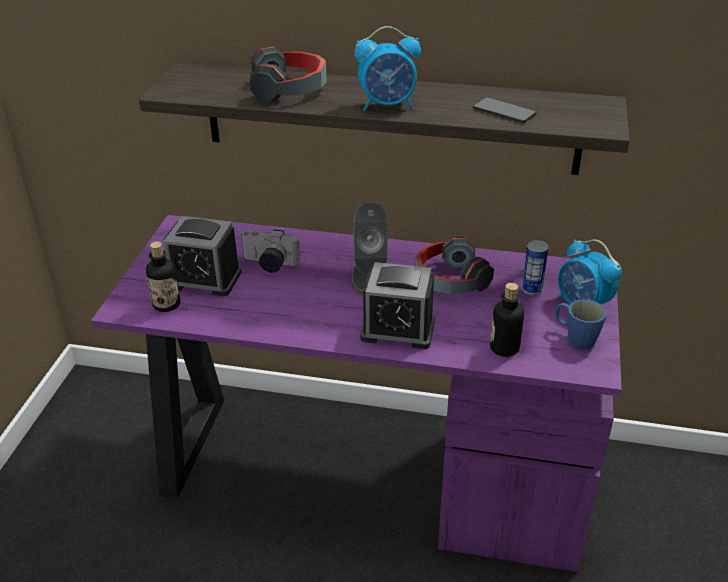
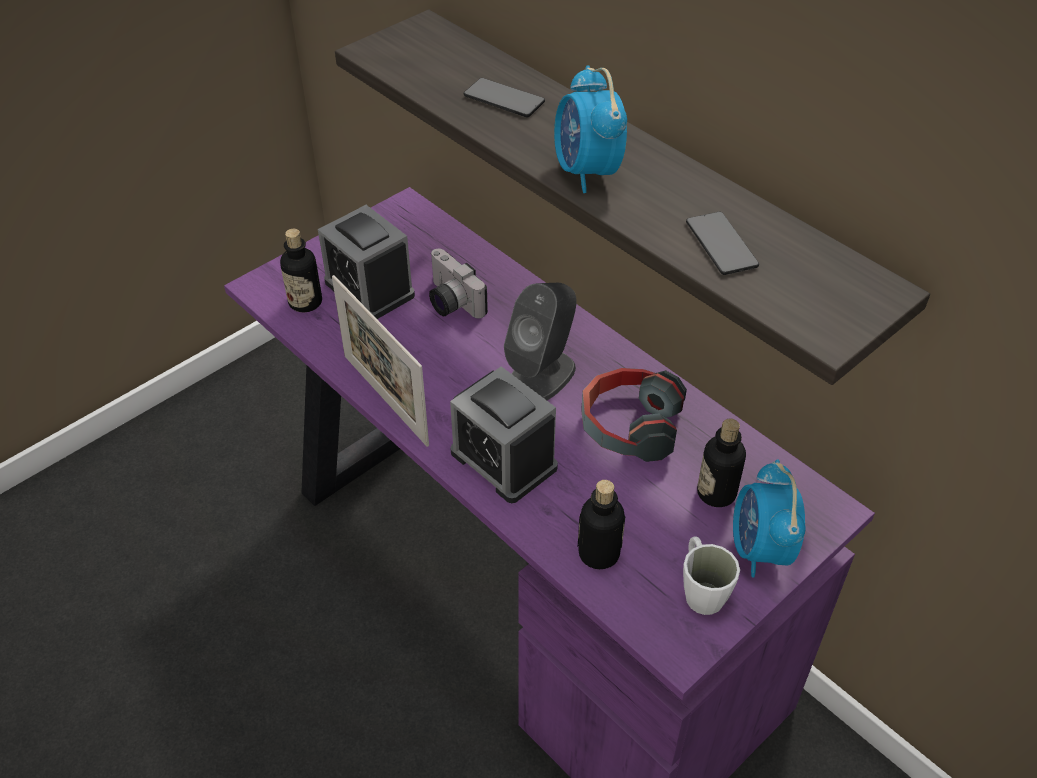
camera: 35 degrees right, 10 degrees up
(286, 332) = (385, 399): none -> picture frame
(289, 89) = (504, 99): headphones -> phone
(388, 105) = (587, 172): alarm clock -> alarm clock turned 45 degrees clockwise
(531, 290) = (716, 493): can -> bottle
(575, 337) = (701, 589): blue mug -> white mug

